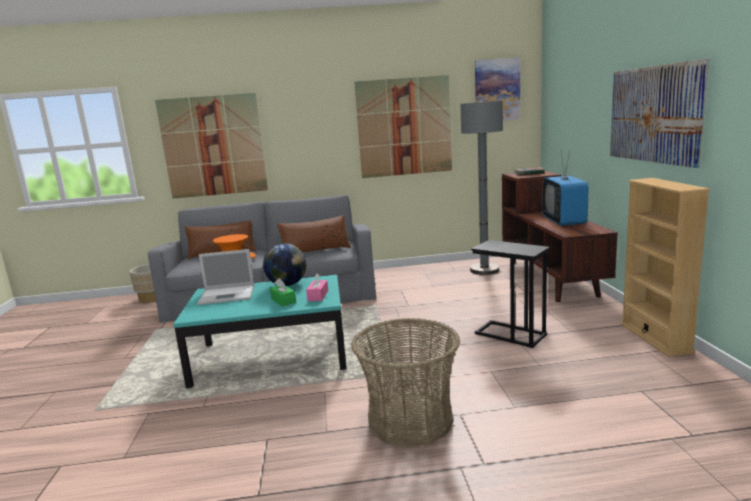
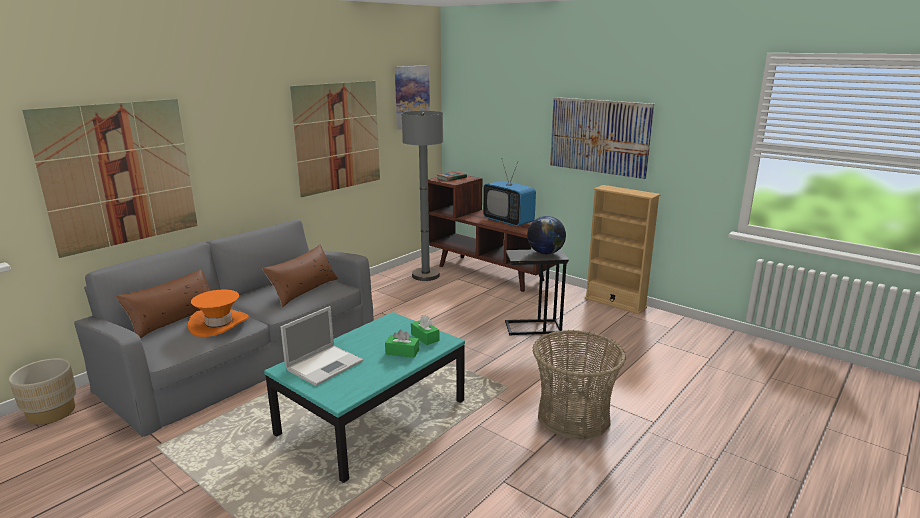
camera: 45 degrees left, 5 degrees up
(287, 285) = (366, 335): globe -> globe (545, 253)
(318, 296) = (425, 337): pink tissue box -> green tissue box

